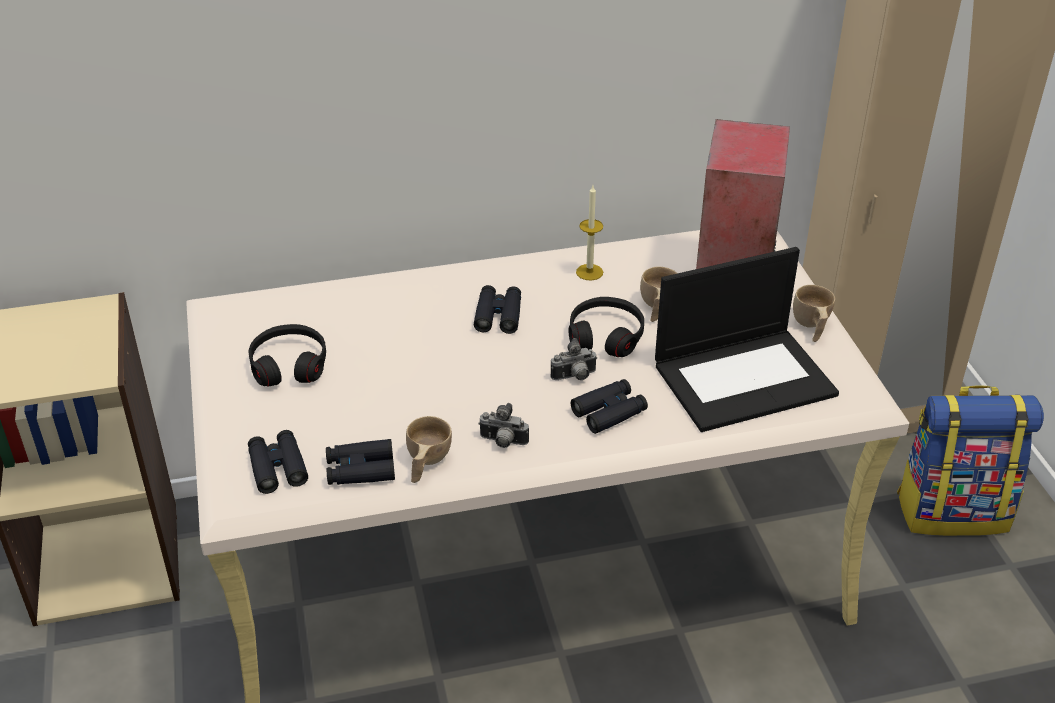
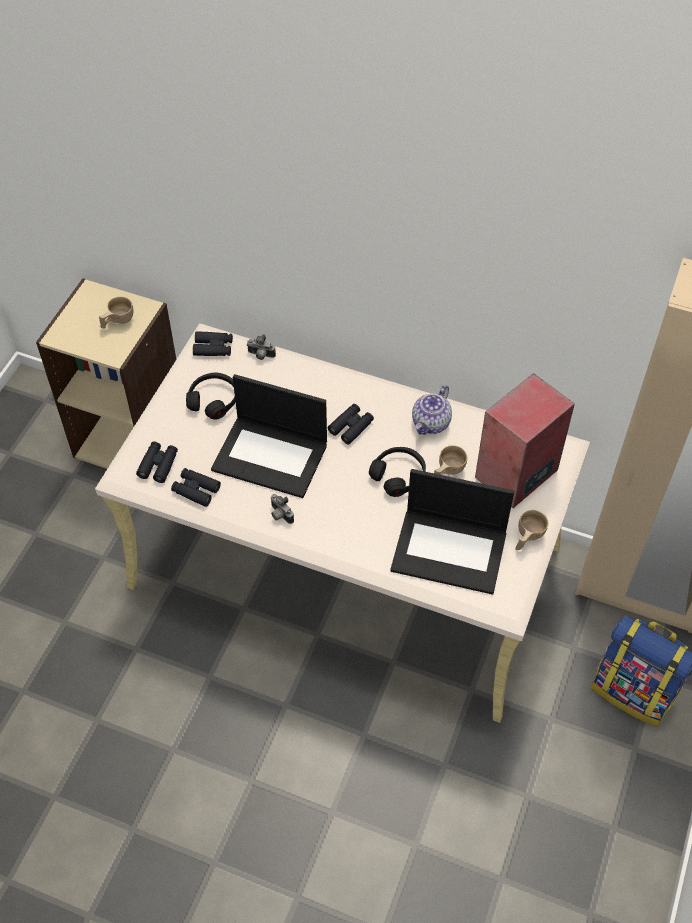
camera: 35 degrees right, 15 degrees up
(425, 463) = (230, 505): beige cup -> beige cup (117, 321)
(428, 387) = (271, 456): none -> laptop
(574, 377) = (355, 494): camera -> camera (260, 356)
(589, 272) = (431, 423): candle -> teapot
(609, 412) = (353, 528): black binoculars -> black binoculars (213, 347)

